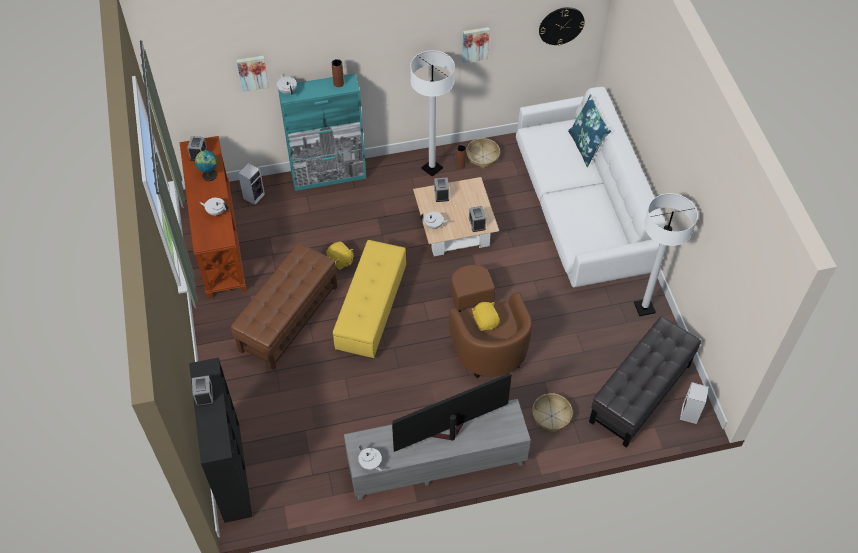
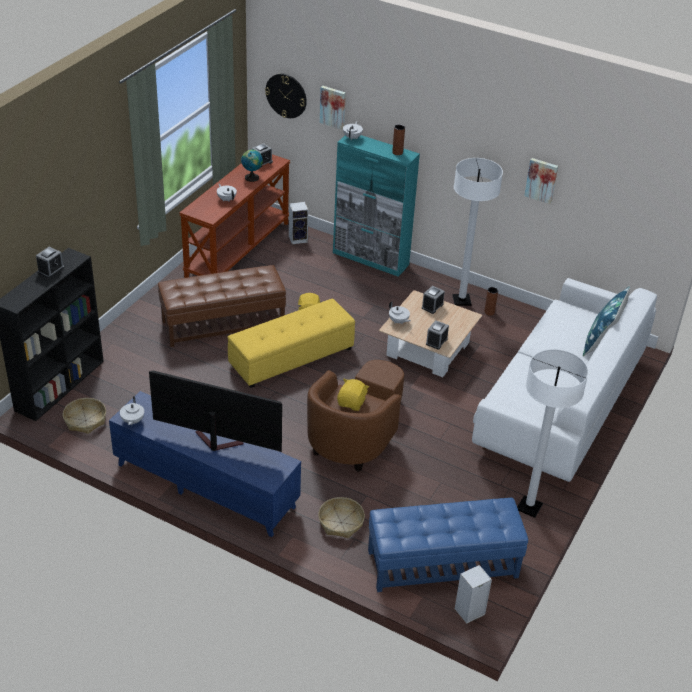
camera: 40 degrees right, 15 degrees down
(436, 463) = (206, 486): grey tv stand -> blue tv stand
(482, 157) = (516, 318): basket -> basket (85, 420)
(561, 25) = (635, 203): wall clock -> wall clock (286, 95)
(640, 393) = (442, 564): black ottoman -> blue ottoman

